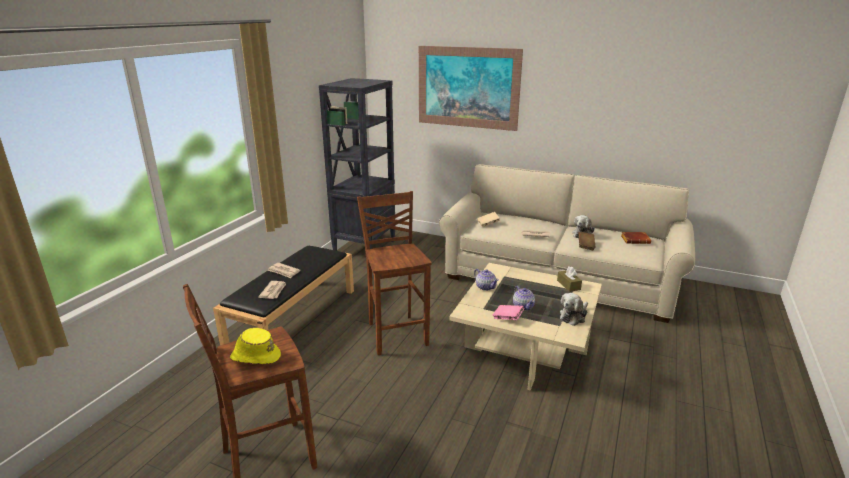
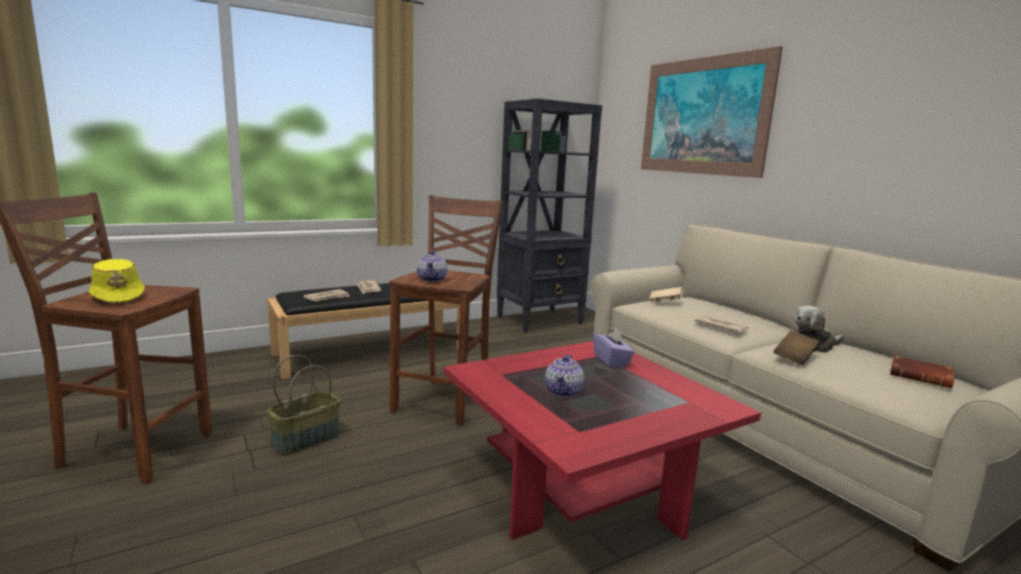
camera: 35 degrees right, 10 degrees down
(359, 395) = (306, 439): none -> basket
(485, 287) = (550, 357): teapot -> teapot (432, 279)
(507, 318) = (514, 394): pink book -> none
(513, 277) = (611, 361): none -> purple tissue box
(525, 350) = (583, 486): beige coffee table -> red coffee table
(568, 285) = (690, 394): brown tissue box -> none
(573, 316) = (626, 430): plush toy -> none

